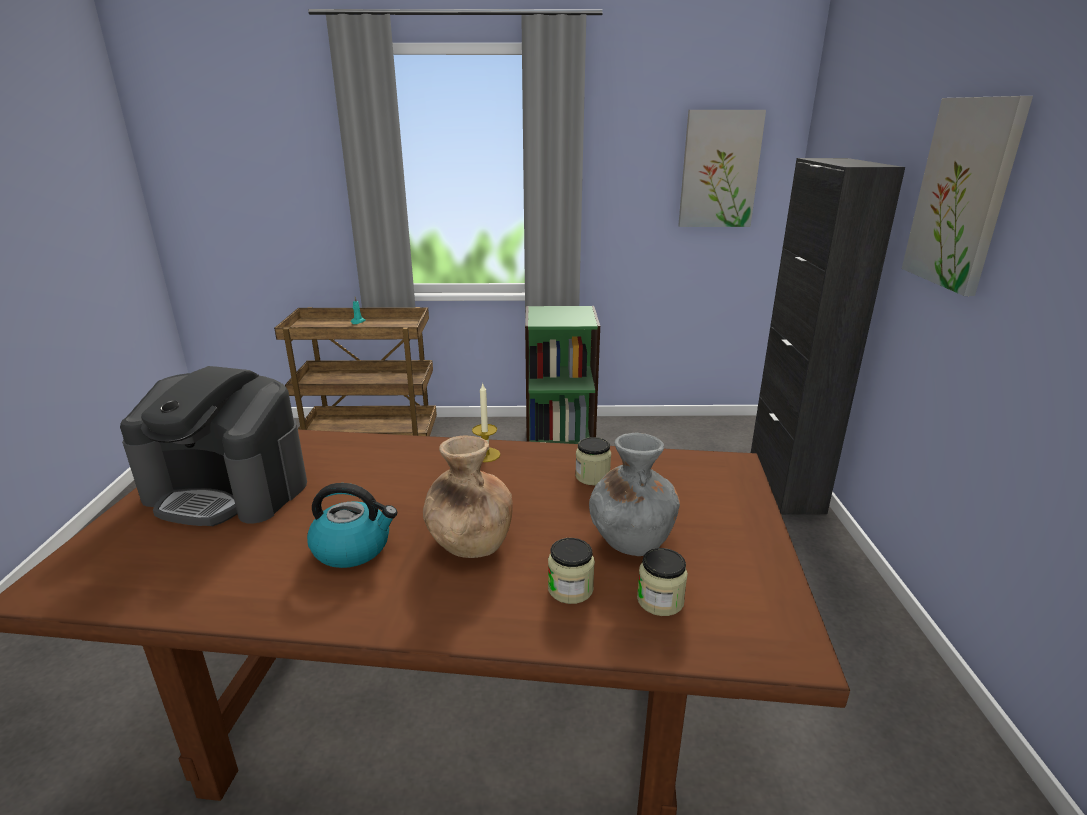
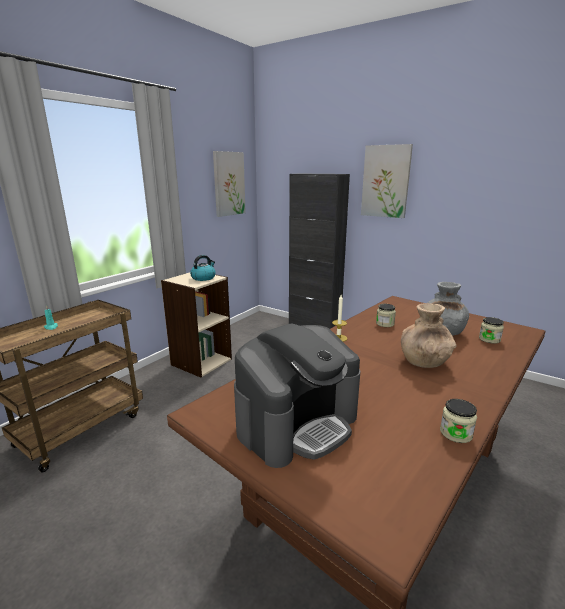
camera: 55 degrees left, 5 degrees down
(353, 548) = (410, 392): kettle -> kettle (203, 278)
(560, 442) = (201, 361): green bookcase -> beige bookcase
(570, 589) = (474, 351): jar -> jar (456, 433)

